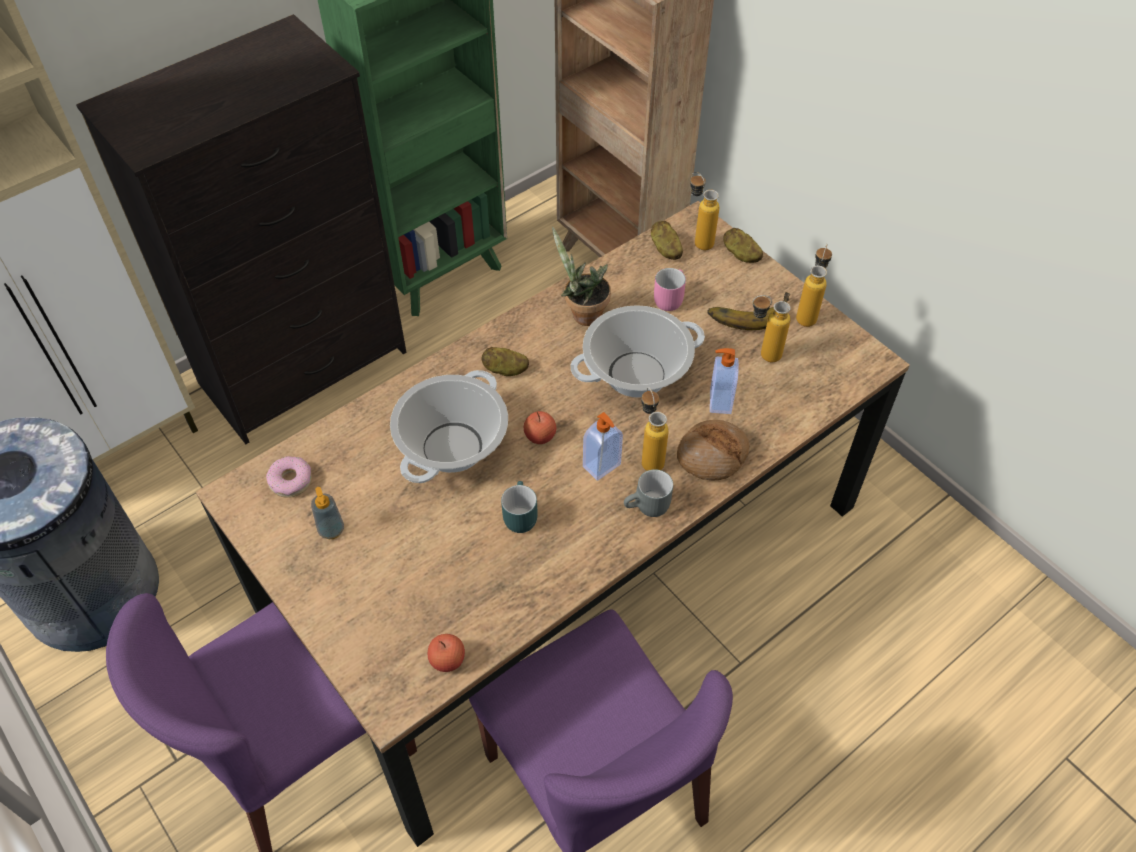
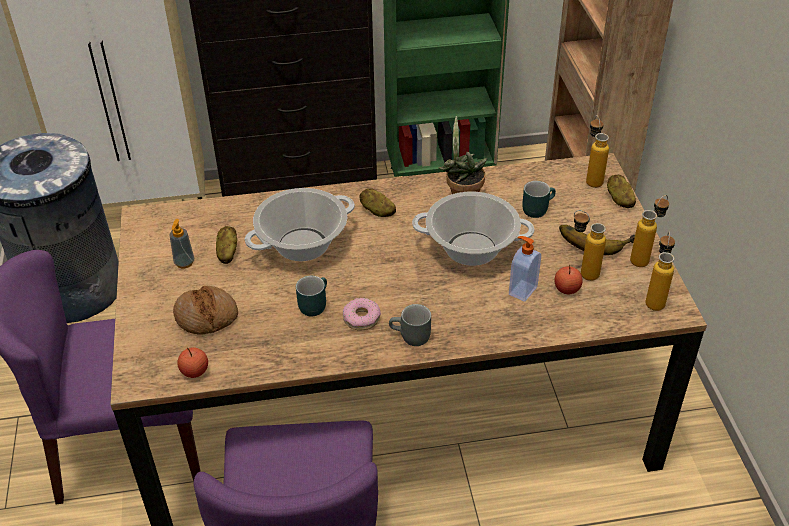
camera: 30 degrees right, 10 degrees down
(290, 481) = (182, 224): donut -> donut (361, 318)
(540, 436) = (368, 261): apple -> apple (567, 289)
(602, 466) = (398, 298): soap dispenser -> none
(649, 457) = (438, 305): bottle -> bottle (655, 299)
(665, 249) = (560, 176): potato -> potato (227, 253)
(668, 298) = (536, 208): pink mug -> turquoise mug
(712, 455) = (487, 323): bread -> bread (206, 316)

